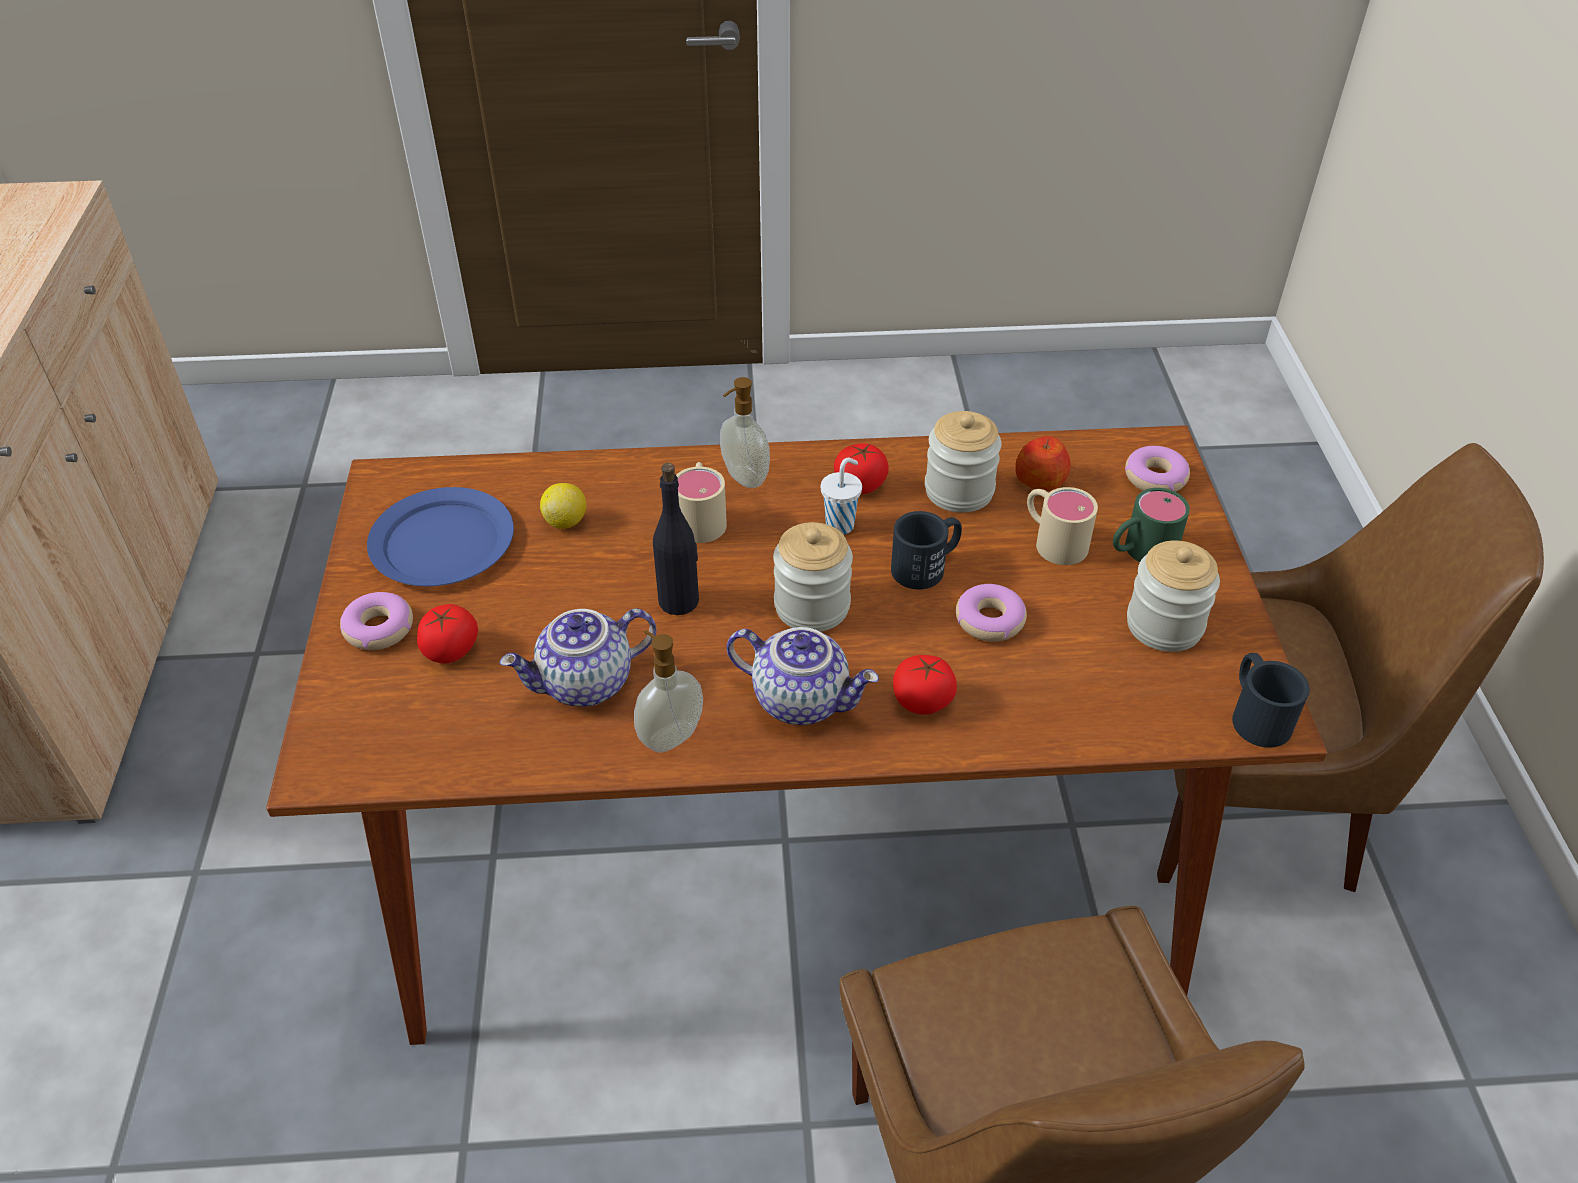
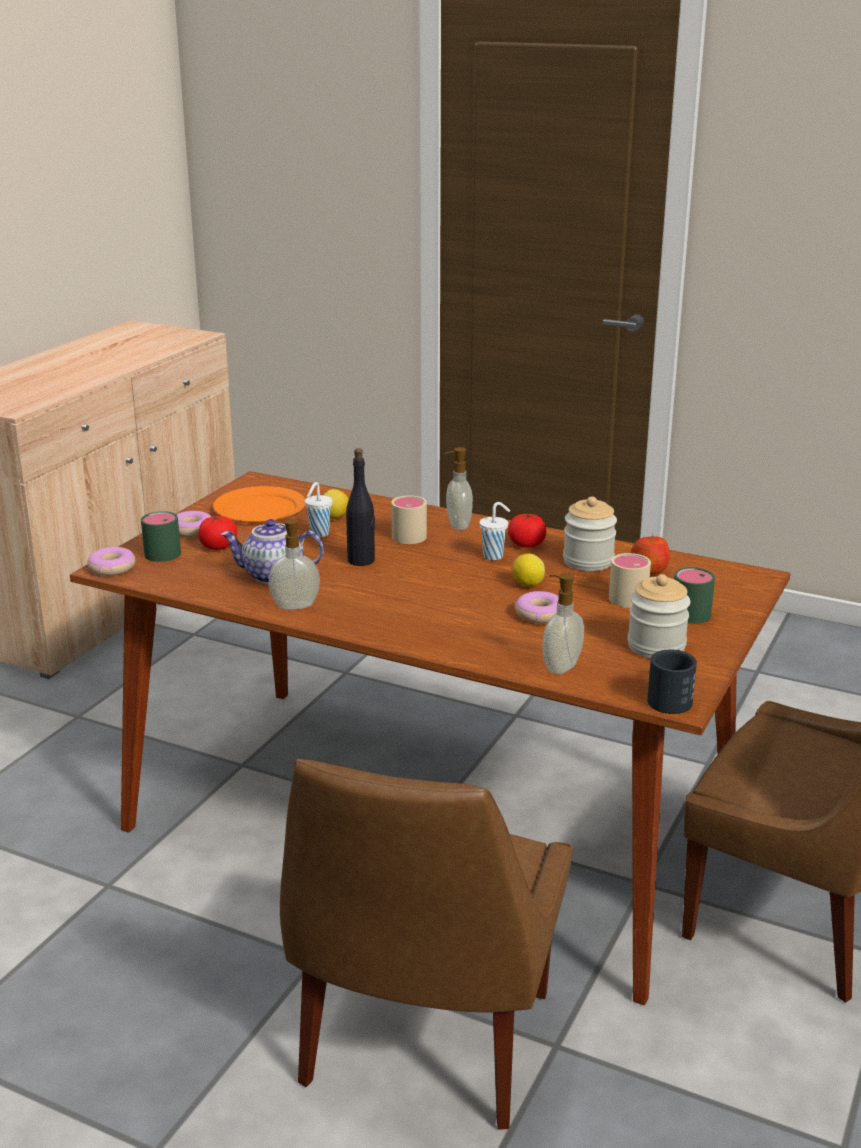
camera: 30 degrees right, 20 degrees down
(366, 696) = (158, 551): none -> green mug
(443, 542) = (260, 509): blue plate -> orange plate
(573, 566) = (318, 534): none -> white cup
(802, 699) = (386, 613): teapot -> none
(812, 606) = (436, 581): jar -> none
(922, 701) = (456, 633): tomato -> none
(927, 566) = (527, 584): black mug -> lemon
(1095, 713) = (560, 667): none -> soap dispenser
(1155, 478) = (734, 588): donut -> donut (112, 568)

